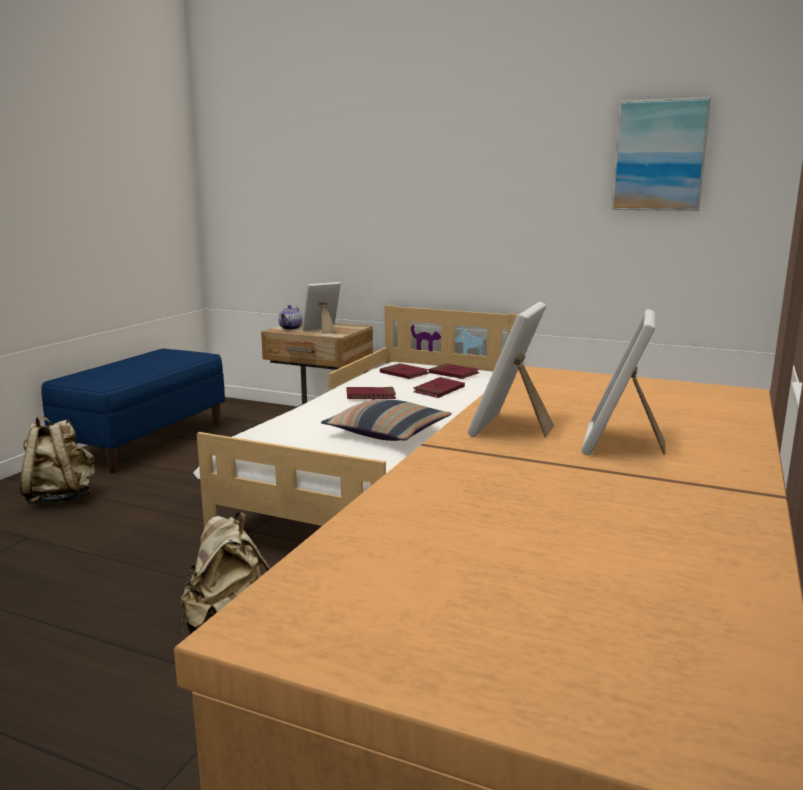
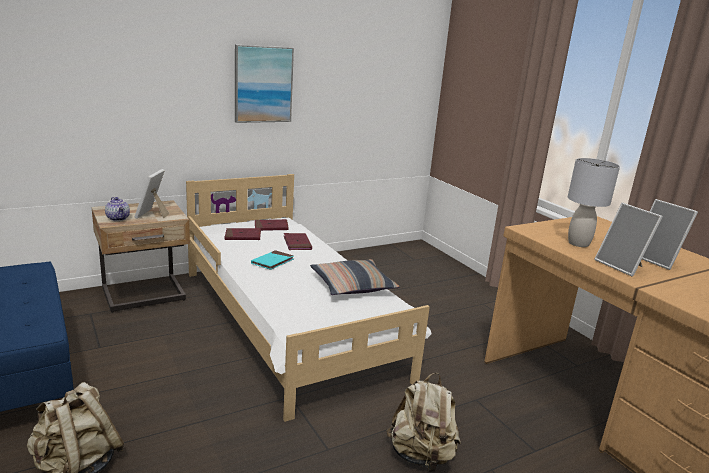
camera: 55 degrees left, 5 degrees up
(370, 396) = (272, 262): red book -> turquoise book
(554, 398) = (578, 243): none -> grey table lamp
(659, 156) = (374, 63): picture -> picture (263, 84)

